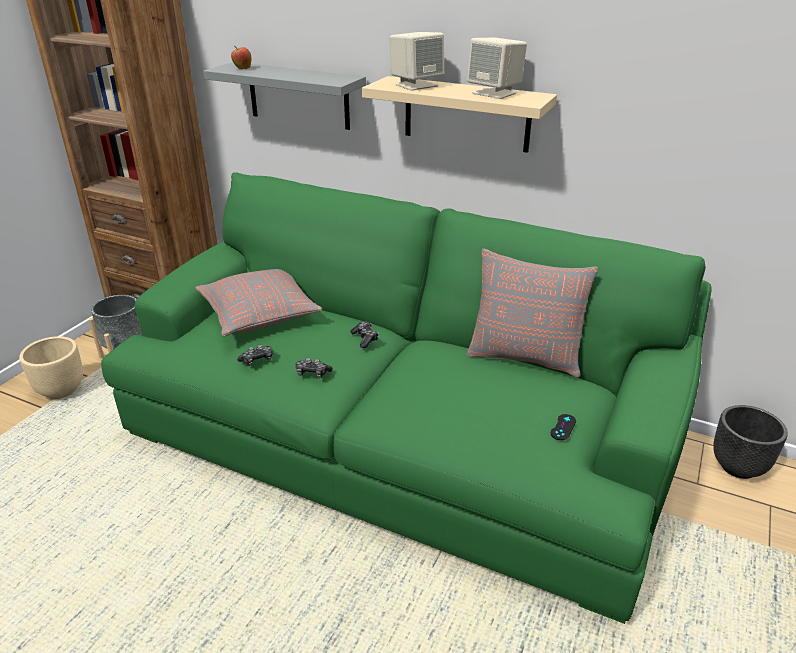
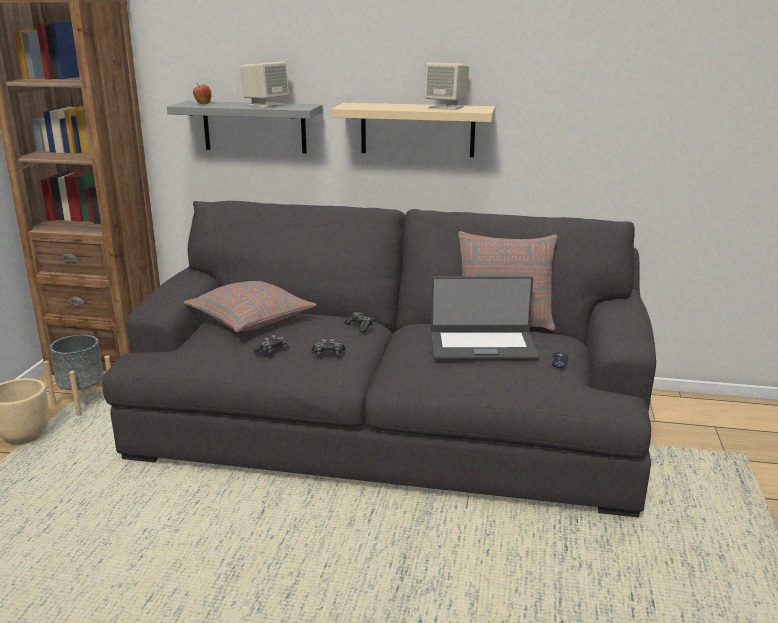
camera: 15 degrees left, 10 degrees down
(399, 434) = (389, 423): green sofa -> grey sofa
(416, 85) = (376, 106): beige speaker -> beige speaker (266, 105)
(482, 390) = (482, 346): none -> laptop
(738, 467) = (681, 406): black planter -> none

